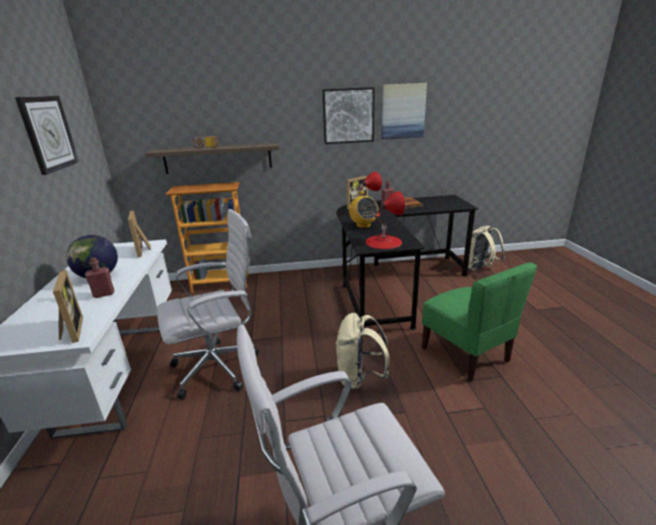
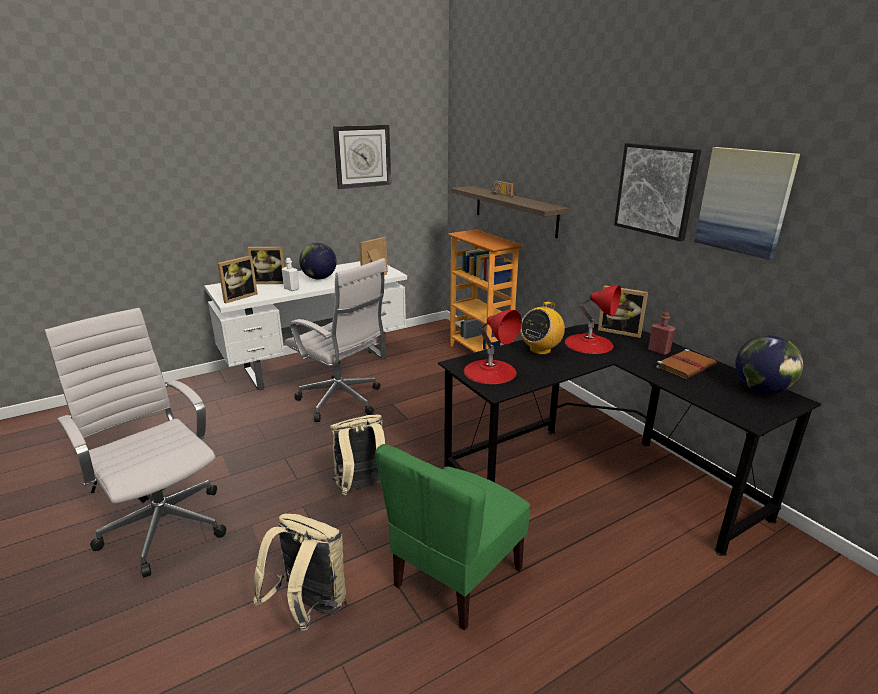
camera: 65 degrees right, 0 degrees up
(54, 305) = (270, 282): none -> picture frame
(104, 294) = (291, 289): red bottle -> white bottle
(439, 199) = (761, 389): none -> globe
(479, 268) = (780, 573): beige backpack -> beige backpack (309, 607)

